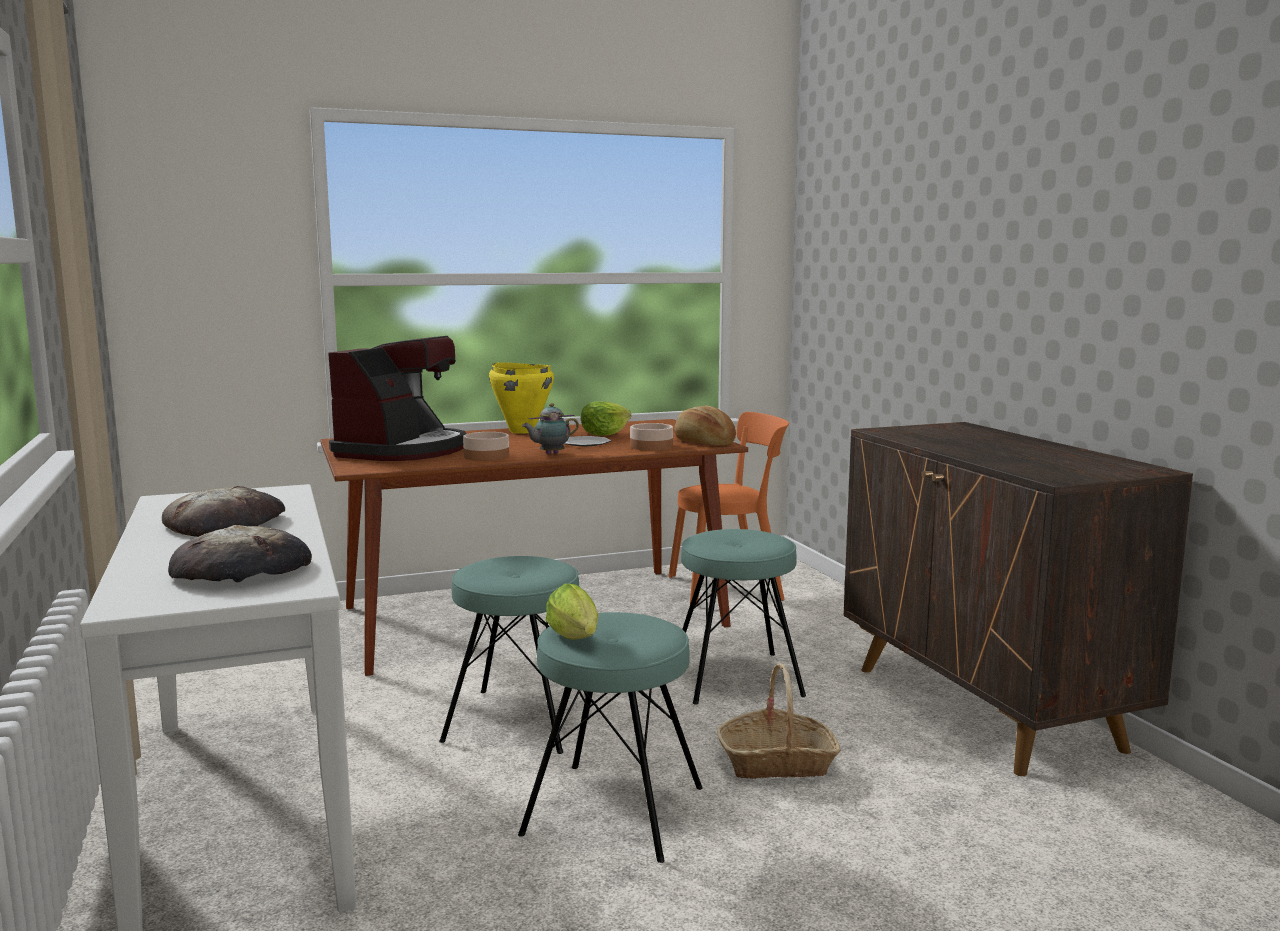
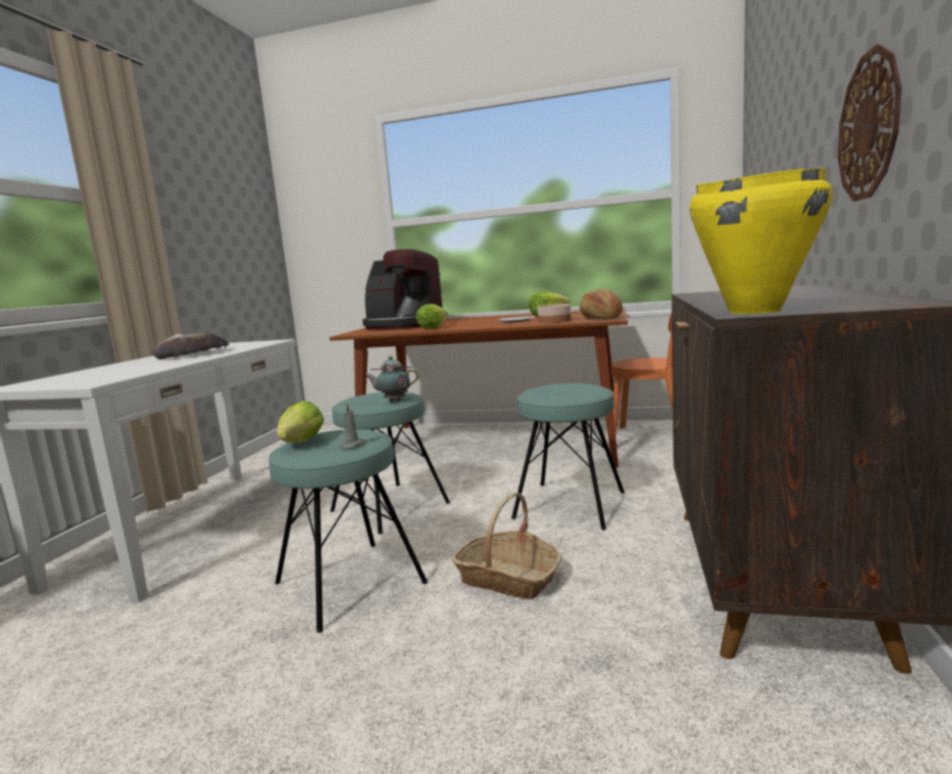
camera: 35 degrees right, 0 degrees up
(242, 570) = (110, 373): bread -> none
(403, 450) = (402, 326): coffee machine -> coffee machine turned 60 degrees clockwise
(485, 456) = (434, 328): bowl -> lettuce
(522, 431) = (500, 316): yellow cooking pot -> yellow cooking pot (754, 311)
(550, 454) = (475, 326): teapot -> teapot (393, 401)
(653, 632) = (353, 445): none -> grey candle
(1050, 301) = (869, 126): none -> wall clock

